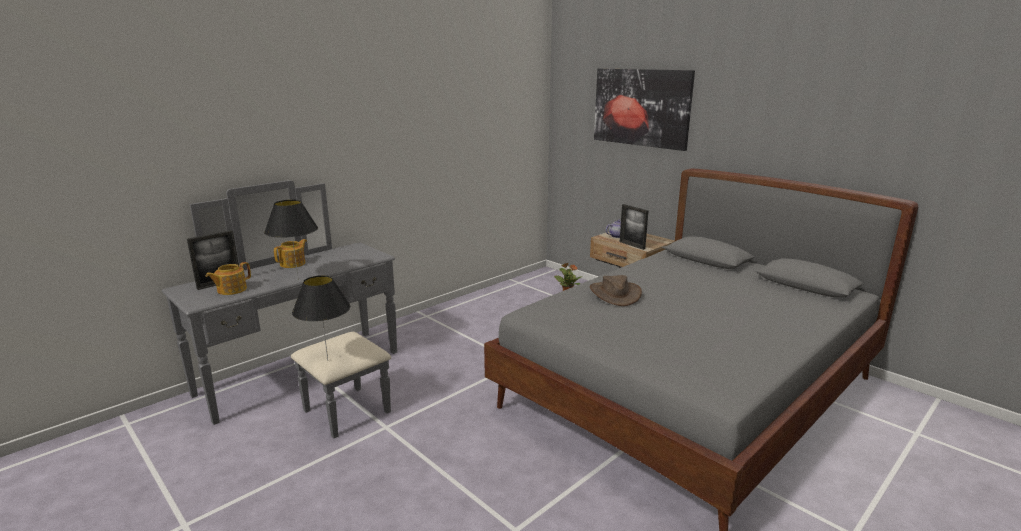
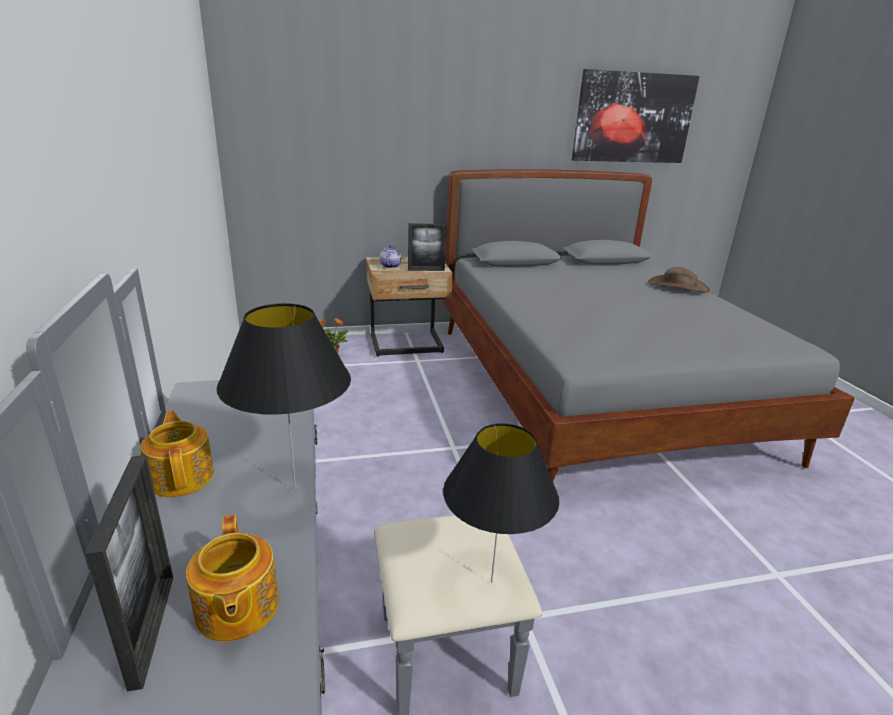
camera: 60 degrees left, 5 degrees up
(615, 294) = (571, 311): brown hat -> brown hat (678, 286)
(641, 107) = (378, 101): picture -> picture (633, 118)

